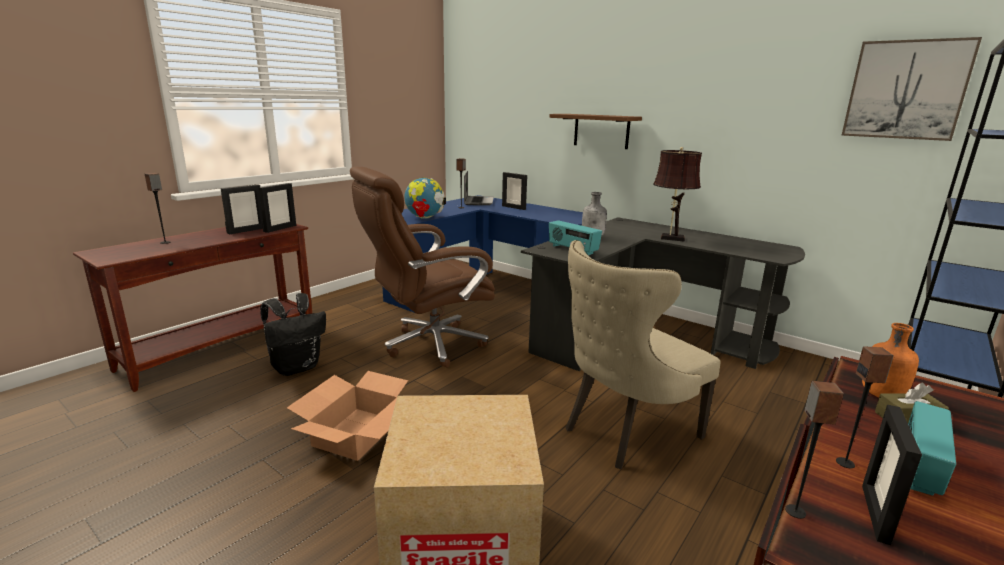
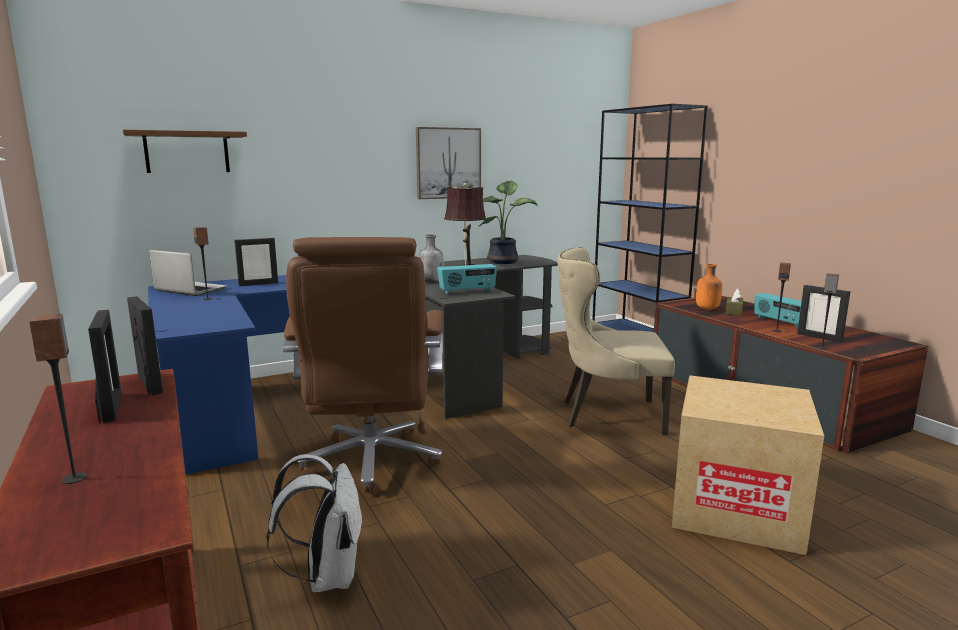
camera: 65 degrees left, 5 degrees down
(297, 367) = (327, 576): black backpack -> white backpack
(357, 433) = (543, 540): cardboard box -> none
(425, 218) = (231, 316): globe -> none
(601, 131) = (335, 176): brown shelf -> brown shelf (187, 152)
(625, 431) = (607, 415): beige chair -> beige chair turned 105 degrees clockwise
(737, 245) = (504, 262): none -> potted plant
(906, 90) = (561, 133): picture -> picture (448, 163)

